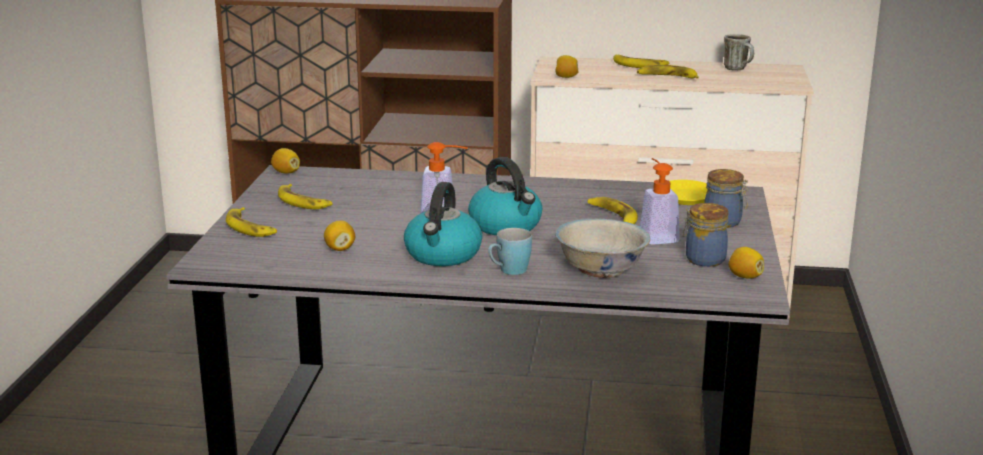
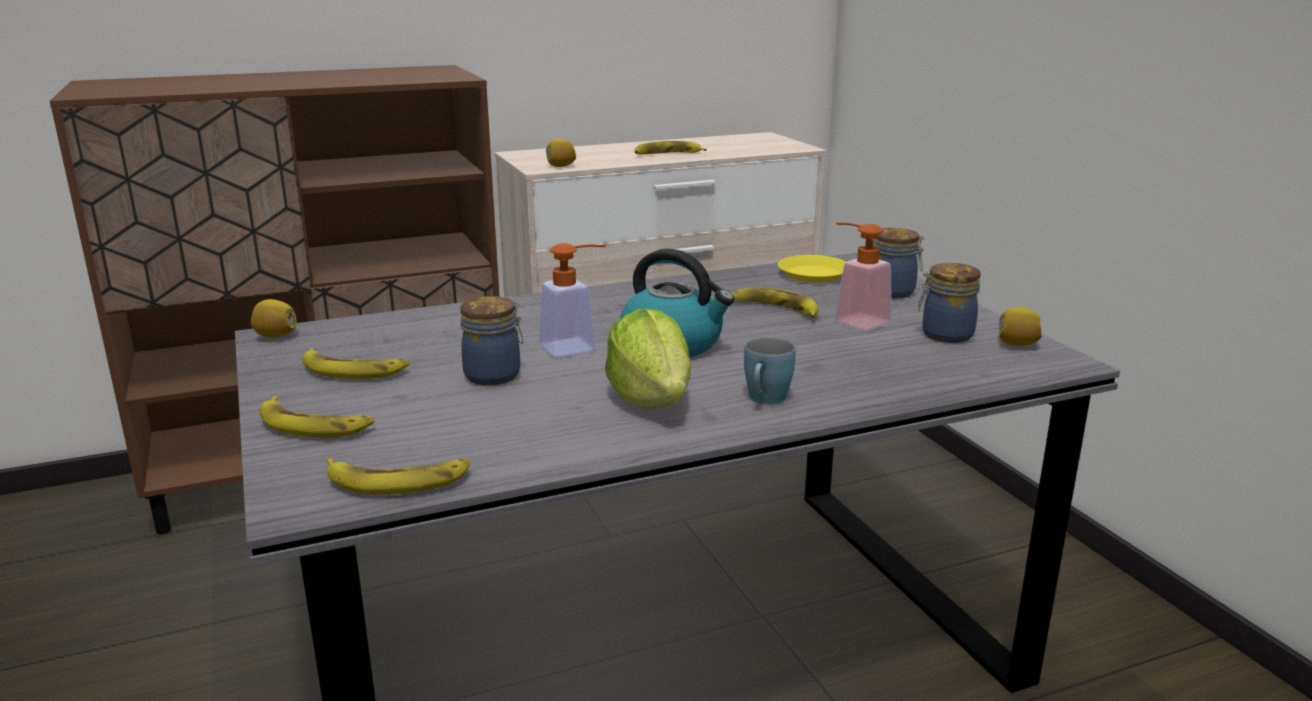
camera: 30 degrees left, 0 degrees up
(340, 249) = (496, 424): lemon -> none
(375, 221) = (495, 375): none -> jar
(443, 255) = (651, 399): kettle -> lettuce
(600, 268) = (862, 371): white bowl -> none
(639, 65) = (618, 148): banana -> banana (398, 481)
(738, 69) = (722, 141): mug -> none

